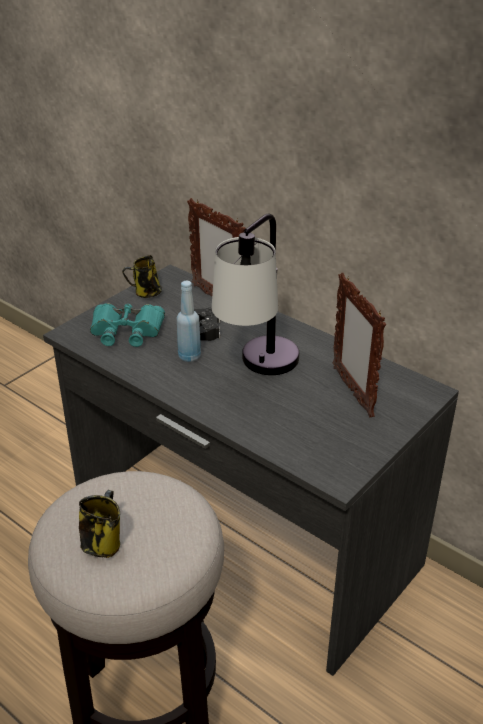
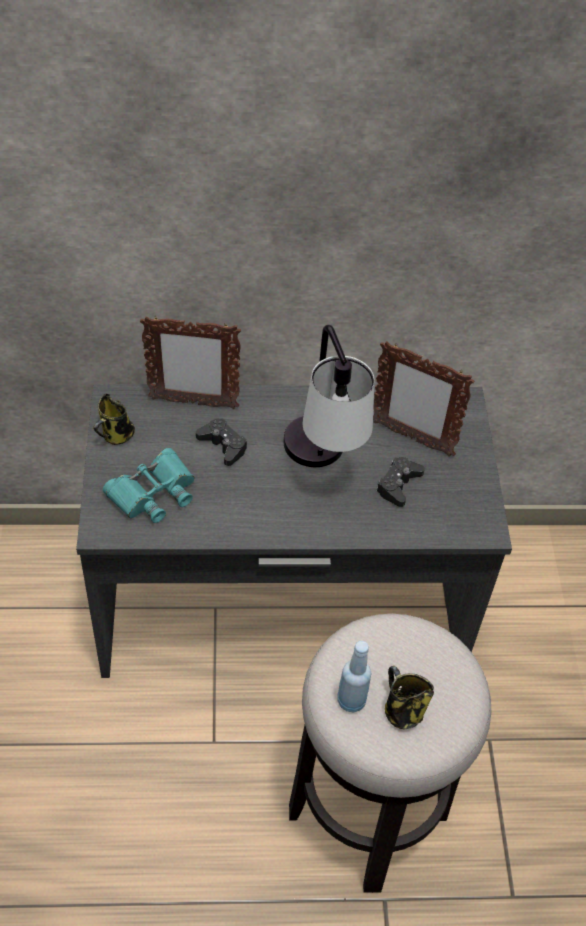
camera: 45 degrees left, 15 degrees up
(189, 356) = (244, 485): blue bottle -> blue bottle (351, 700)
(303, 413) = (398, 485): none -> black game controller

